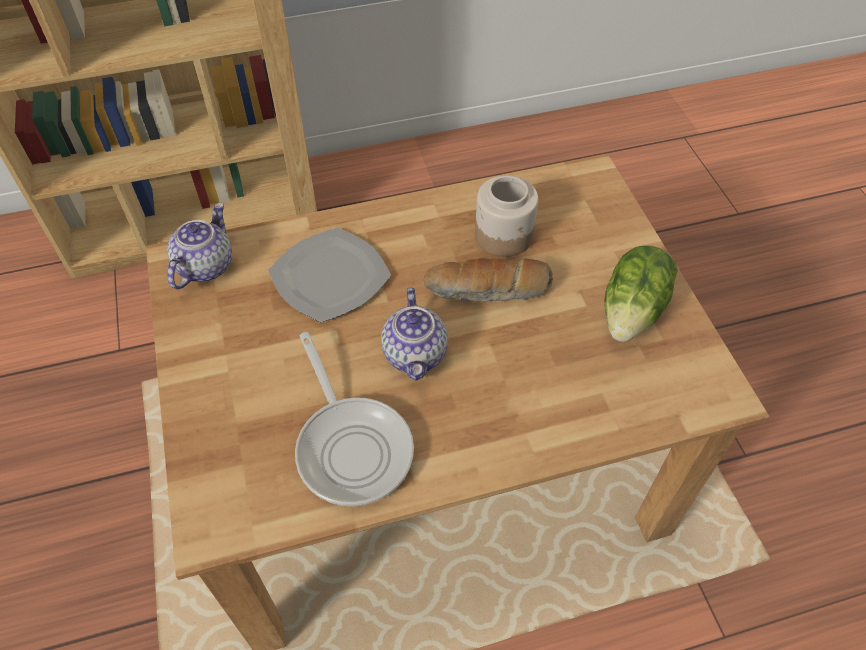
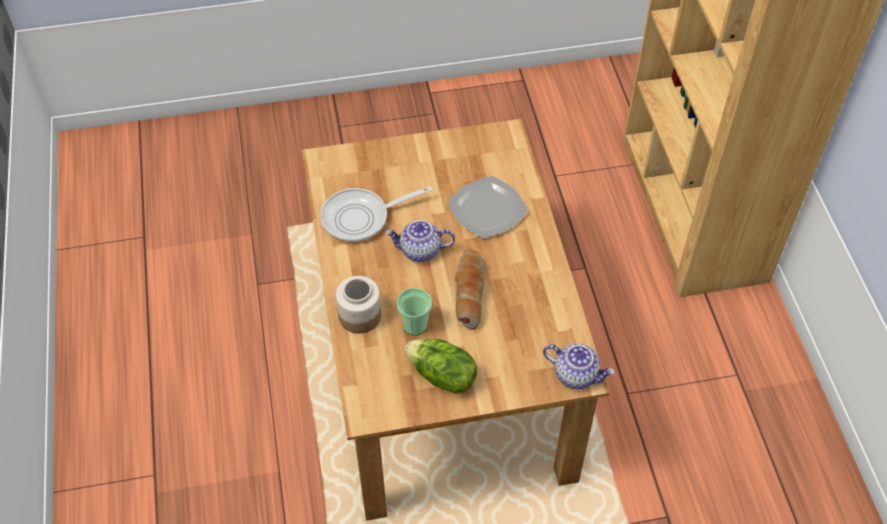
camera: 95 degrees right, 0 degrees up
(205, 266) = (502, 147): teapot -> teapot (576, 374)
(504, 236) = (518, 309): jar -> jar (359, 316)
(556, 349) = (415, 325): none -> cup

